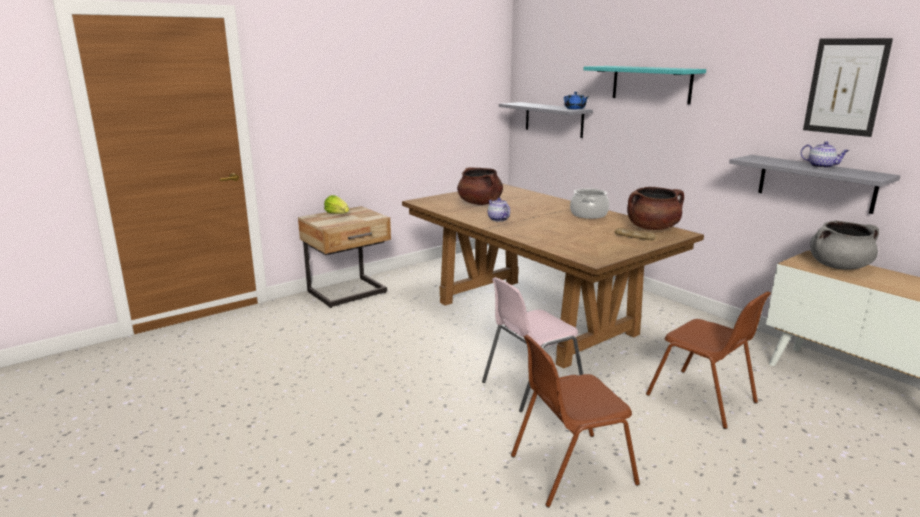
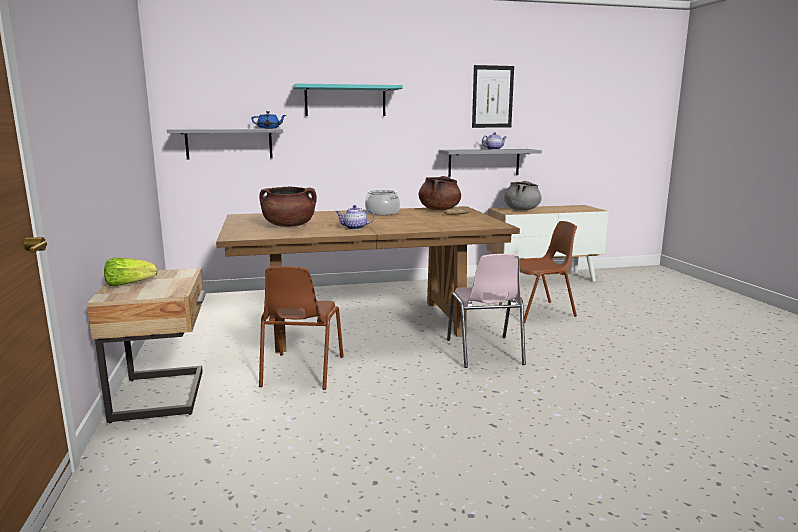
camera: 65 degrees left, 5 degrees down
(570, 469) = (609, 367): brown chair -> brown chair (301, 372)

